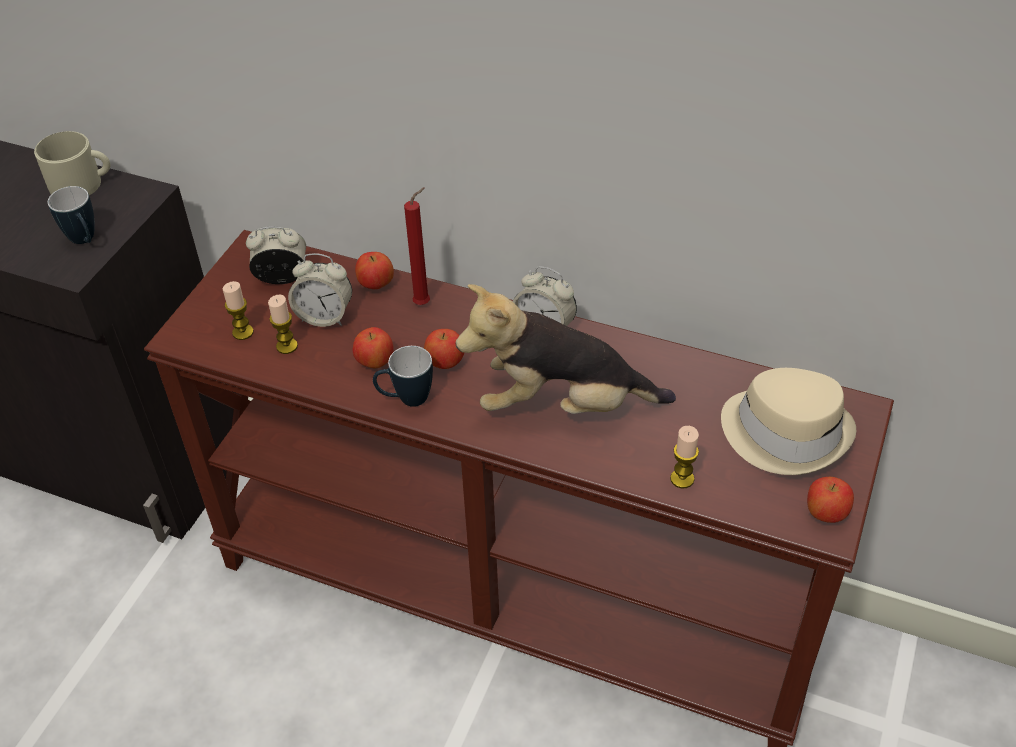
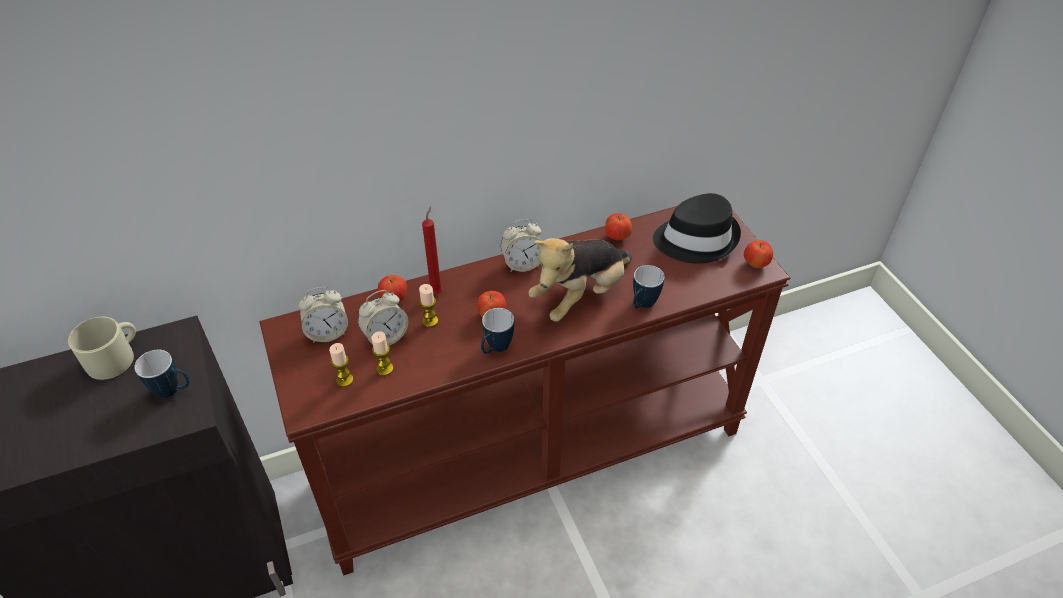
camera: 45 degrees left, 0 degrees up
(282, 278) = (327, 332): alarm clock -> alarm clock turned 150 degrees counterclockwise
(375, 362) = (451, 342): apple -> apple (617, 237)
(617, 463) = (642, 305): none -> mug
(682, 479) = (680, 292): candle -> candle (430, 321)
(786, 432) = (696, 238): beige hat -> black hat

